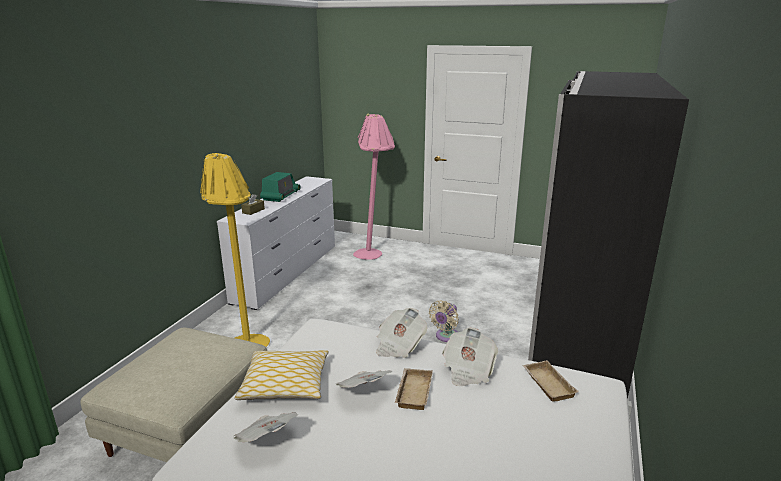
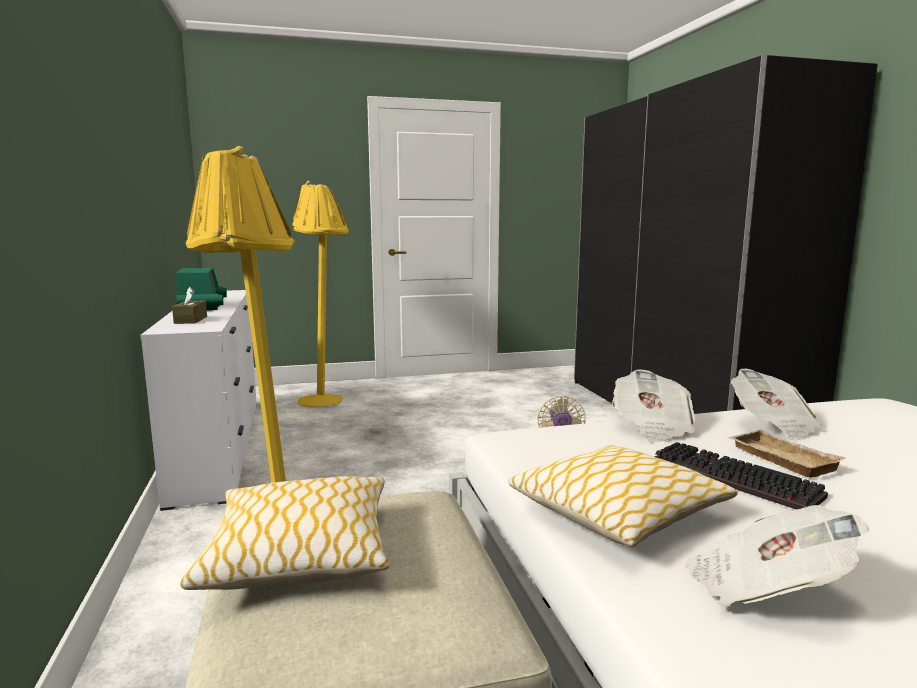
camera: 35 degrees left, 10 degrees down
(168, 353) = (299, 552): none -> pillow
(363, 390) = (729, 479): newspaper -> keyboard
(374, 253) = (327, 398): pink floor lamp -> yellow floor lamp
(546, 384) = (854, 415): beige tray -> none

